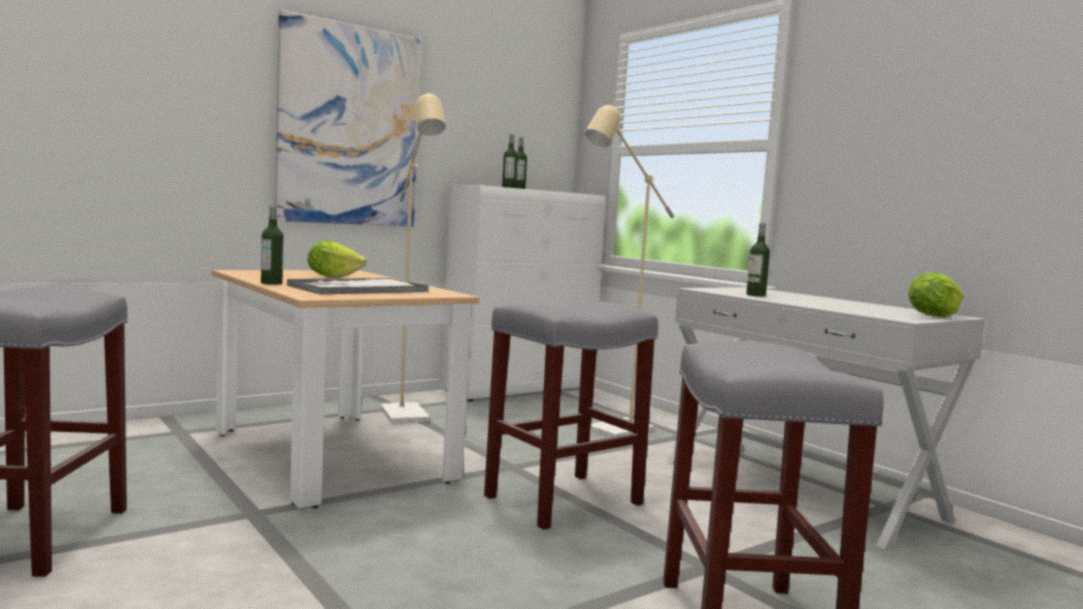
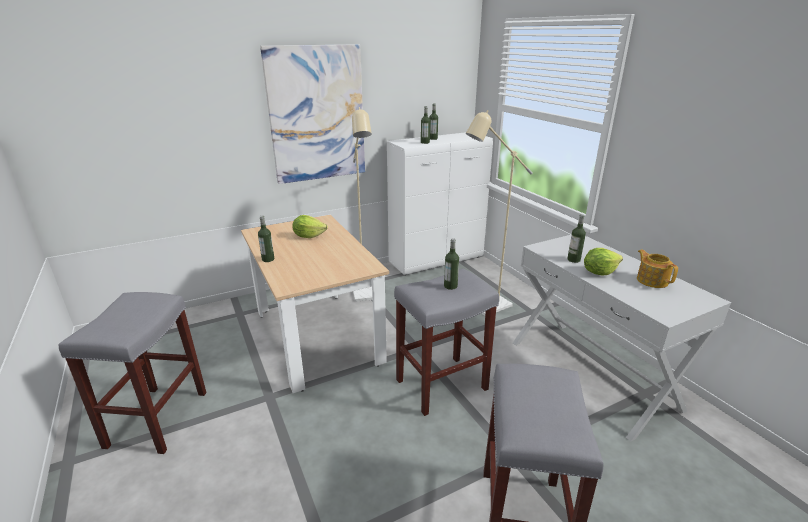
camera: 10 degrees right, 20 degrees up
(357, 289) = (316, 264): tray -> none
(582, 307) = (450, 286): none -> bottle
(872, 307) = (652, 280): none -> teapot
(933, 316) = (691, 302): lettuce -> lettuce (599, 272)

